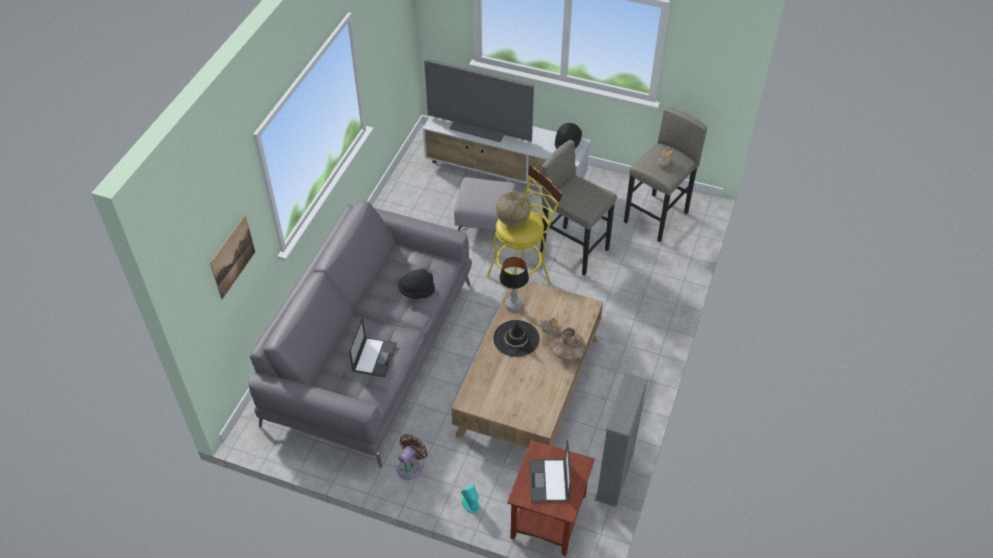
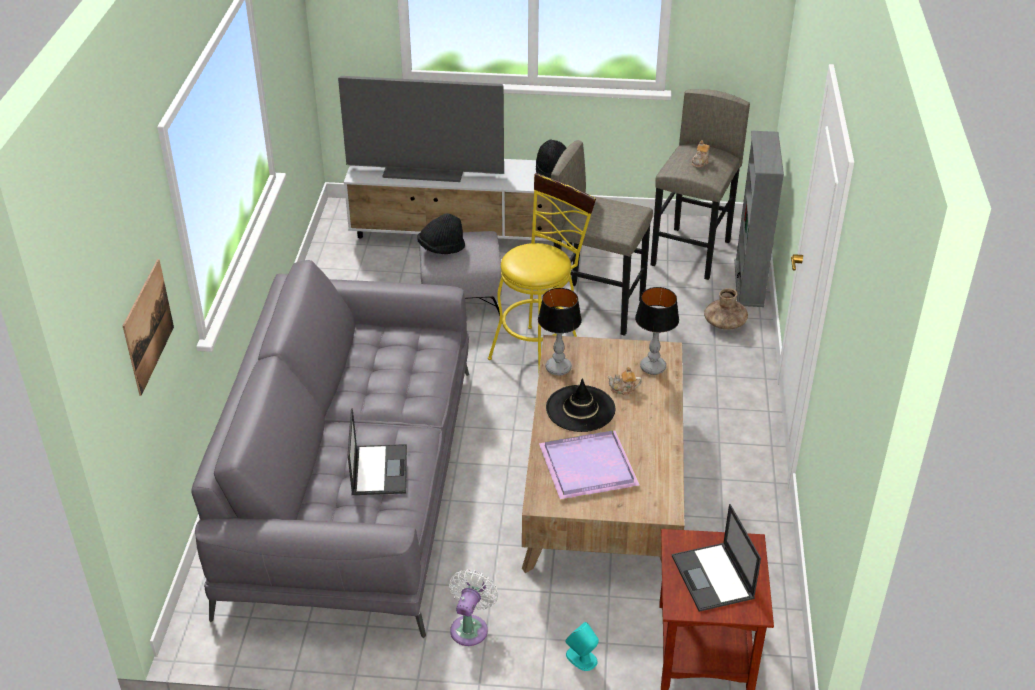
camera: 15 degrees left, 10 degrees down
(410, 467) = (470, 627): brown fan -> white fan
(416, 291) = (410, 375): black hat -> black hat (441, 248)
(504, 383) = (587, 468): none -> purple tray
(513, 220) = (525, 257): globe -> none
(567, 351) = (660, 411): brown vase -> brown vase (724, 323)
(575, 316) = (652, 367): none -> table lamp
(614, 476) = (776, 575): grey bookcase -> grey bookcase (749, 283)

